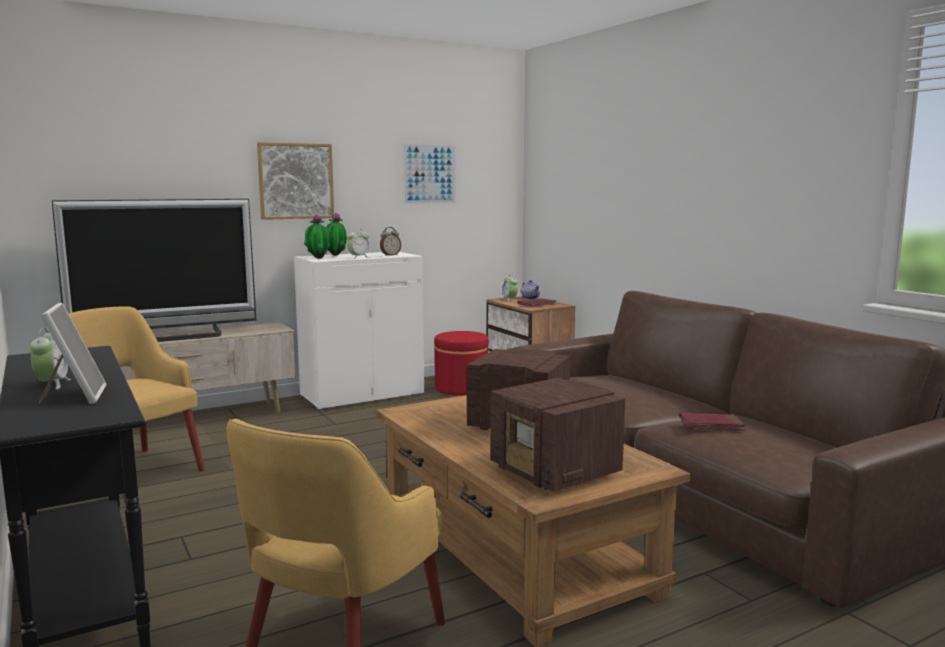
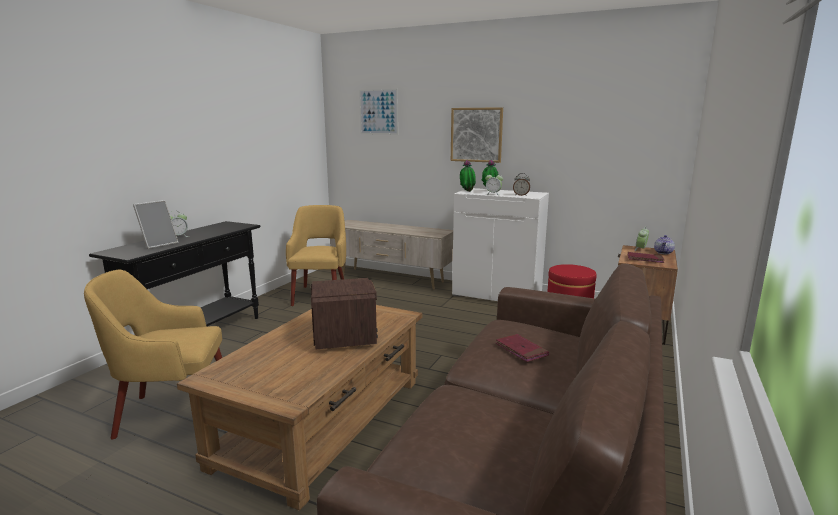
camera: 55 degrees right, 5 degrees up
(167, 336) = (382, 227): television -> none
(429, 174) = (588, 130): picture -> picture (378, 112)
(555, 473) = (255, 371): radio -> none
(711, 425) = (467, 409): red book -> red book (521, 350)

